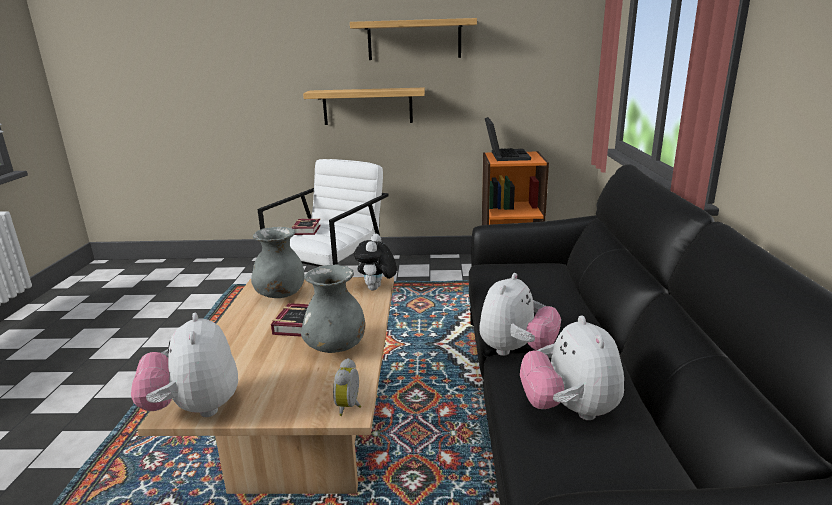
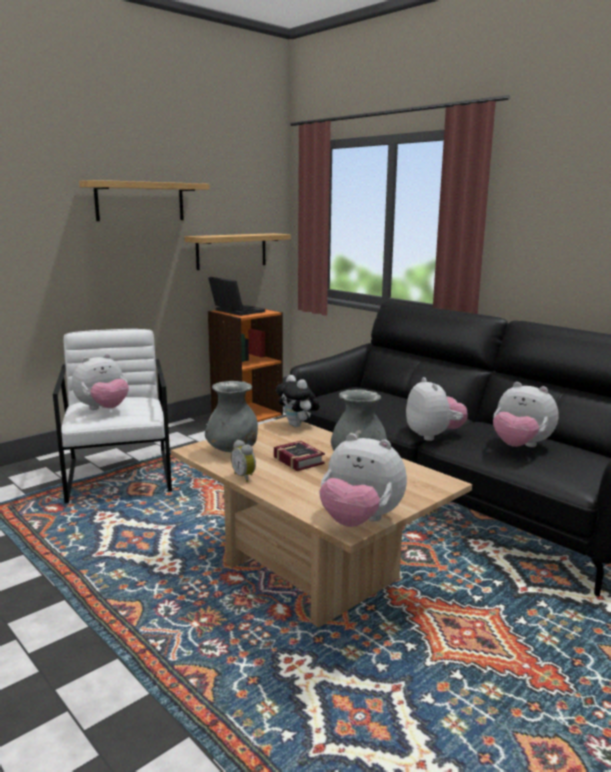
camera: 45 degrees left, 5 degrees down
(308, 229) = (103, 409): book -> plush toy
(350, 406) = (441, 481): alarm clock -> alarm clock (245, 477)
(367, 106) = (96, 271): shelf -> shelf (231, 251)

